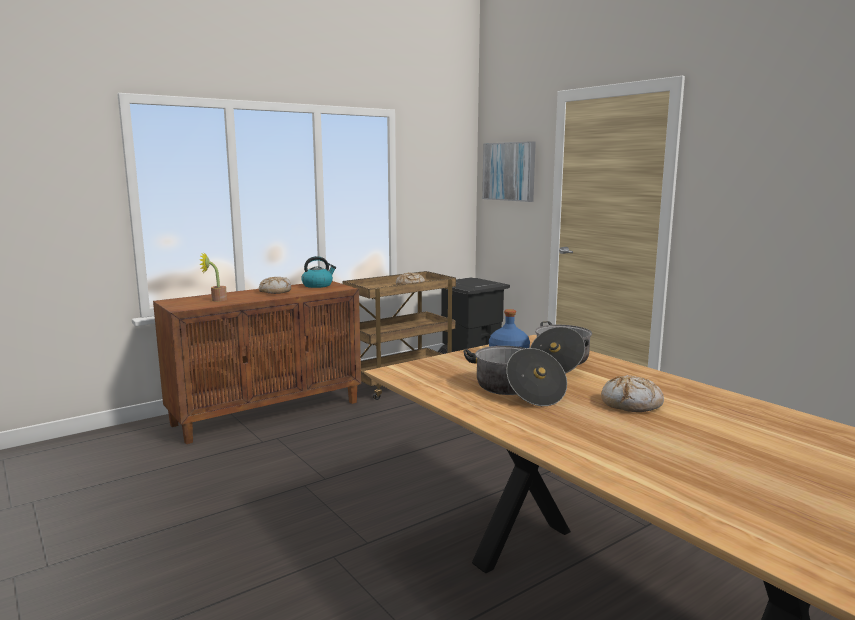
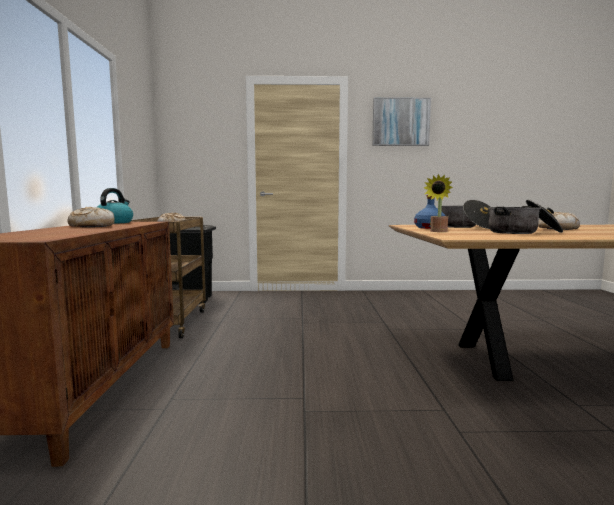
camera: 55 degrees left, 5 degrees down
(216, 300) = (47, 233): potted plant -> potted plant (438, 231)
(509, 171) = (197, 136): picture -> picture (400, 122)

